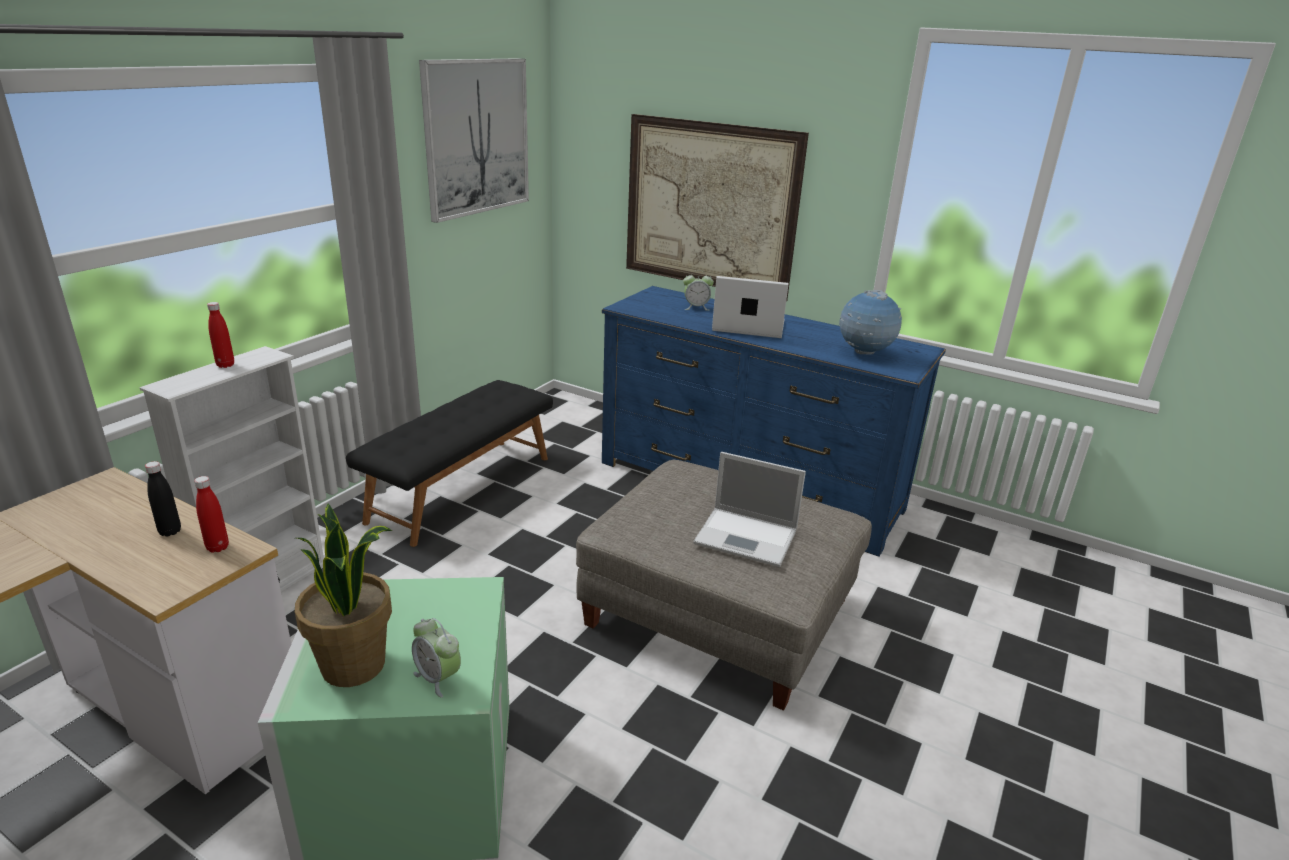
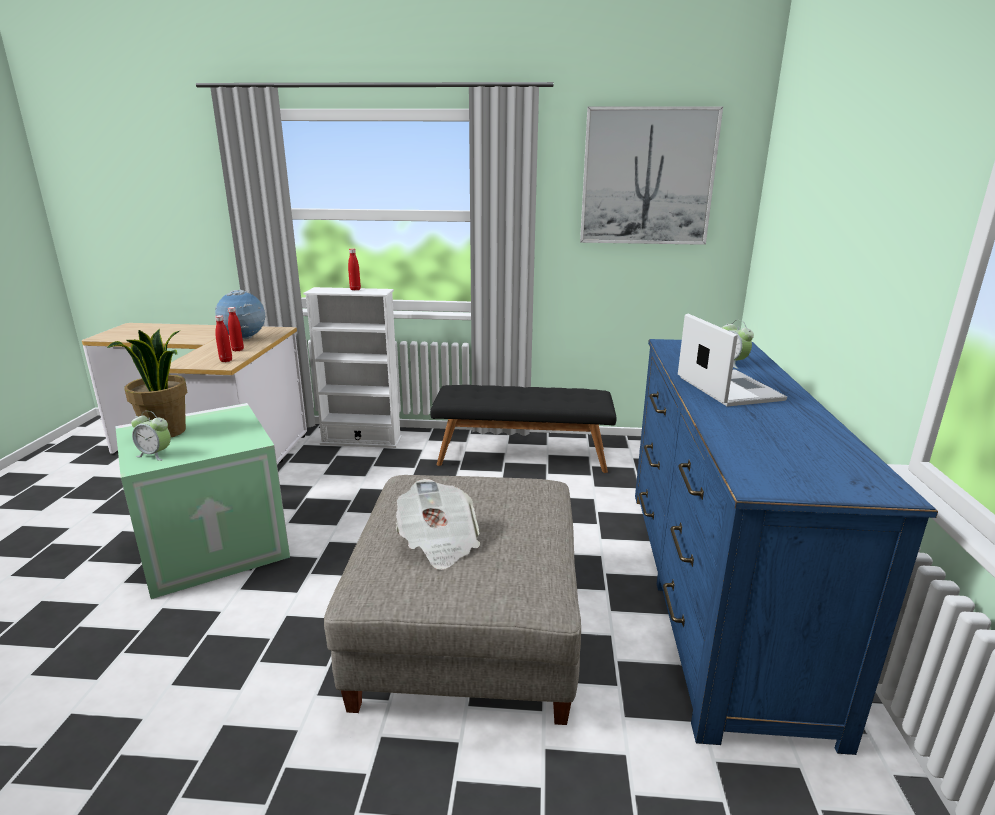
camera: 65 degrees right, 5 degrees down
(170, 531) = (238, 350): black bottle -> red bottle
(438, 678) = (155, 454): alarm clock -> alarm clock turned 90 degrees counterclockwise
(709, 206) = (825, 259): picture -> none
(748, 537) = (438, 543): laptop -> newspaper
(864, 353) = (776, 453): globe -> globe (244, 339)

